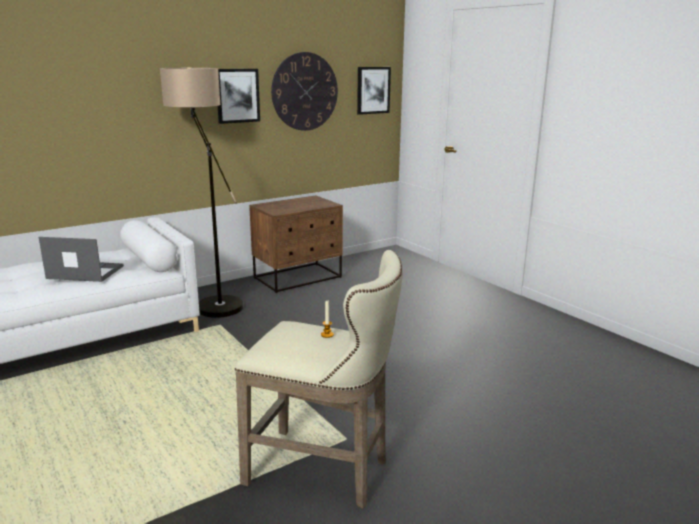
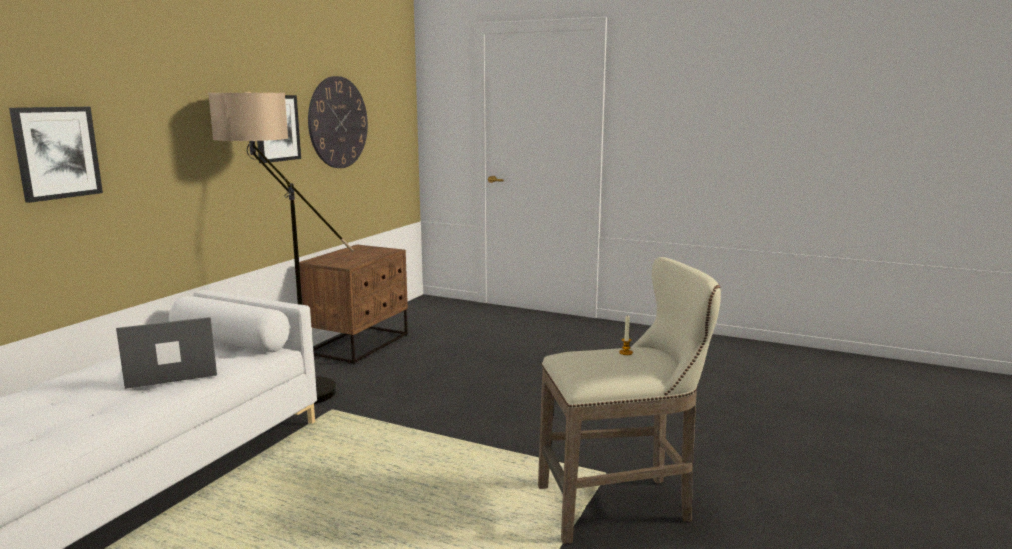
camera: 30 degrees left, 5 degrees down
(373, 90) = (395, 120): picture -> picture (56, 152)

